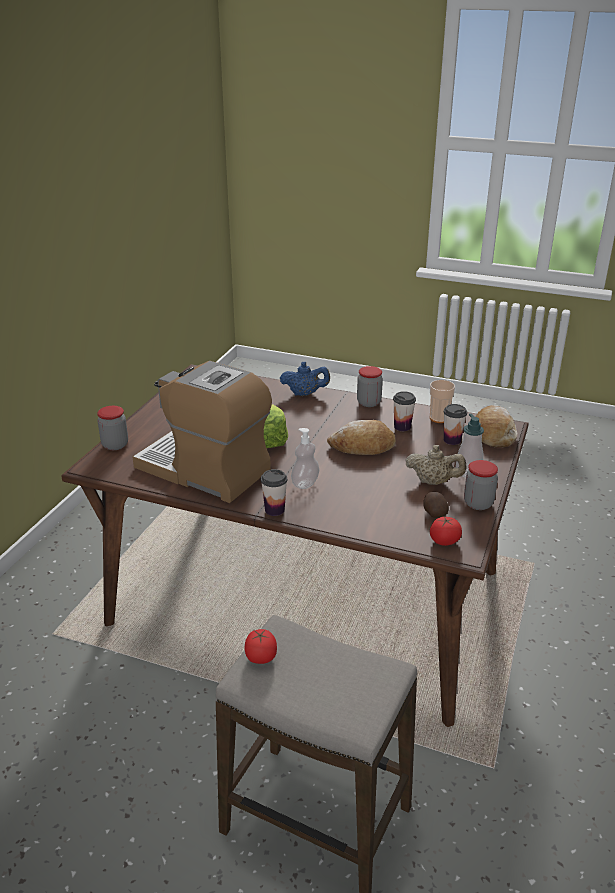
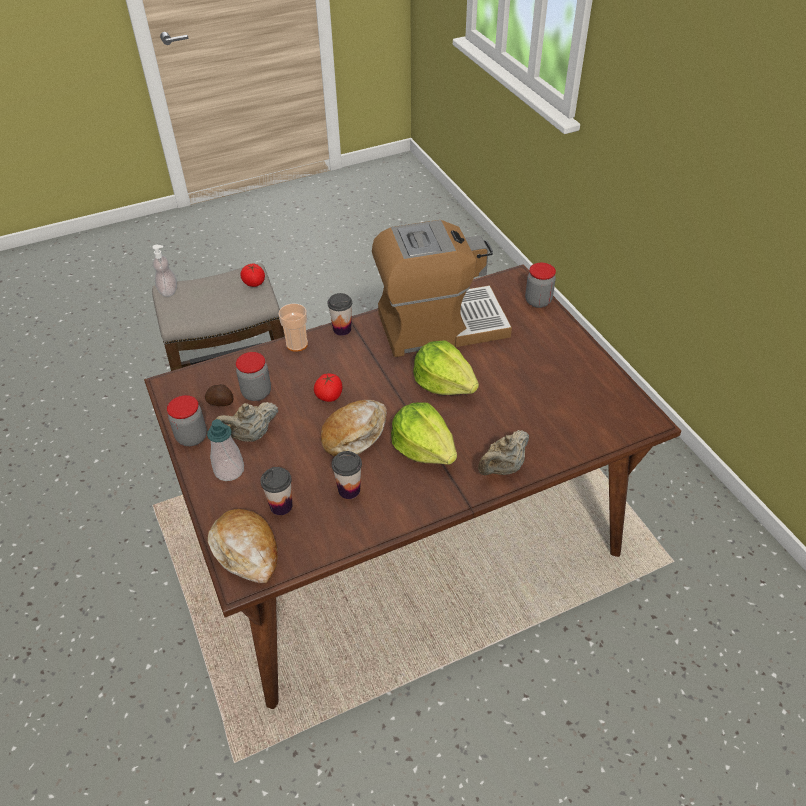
camera: 135 degrees right, 15 degrees up
(305, 394) = (502, 468): blue teapot -> beige teapot
(305, 483) = (351, 364): soap dispenser -> soap dispenser (168, 291)
(332, 420) = (424, 448): none -> lettuce
(369, 402) = (425, 504): jar -> jar (256, 393)
(439, 418) = (326, 534): cup -> cup (297, 344)
(444, 541) = (192, 383): tomato -> tomato (329, 396)

